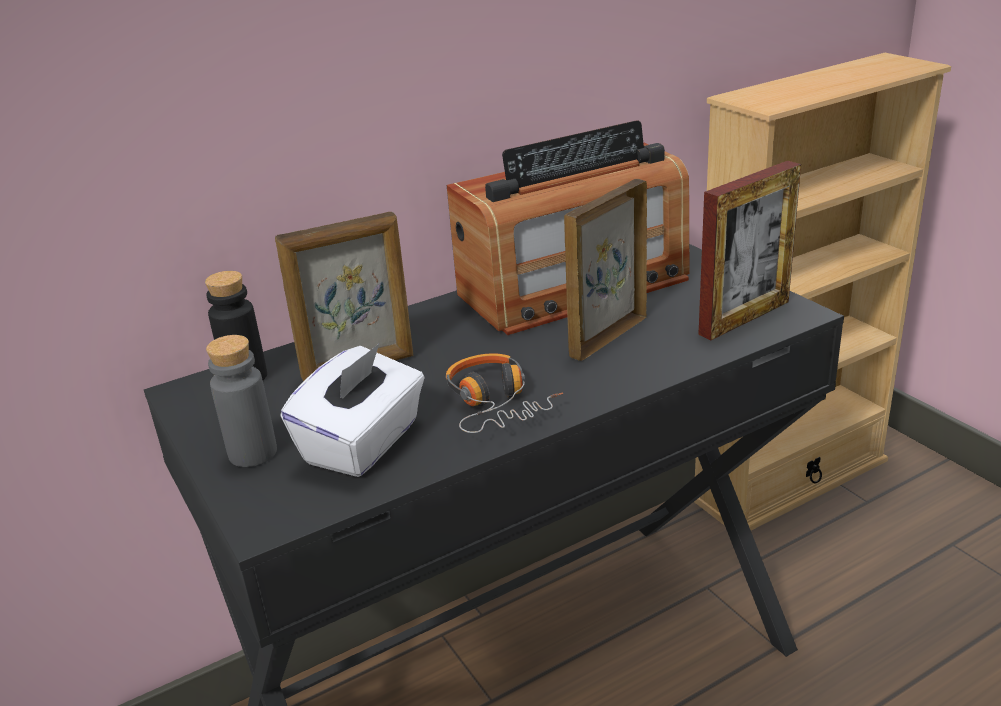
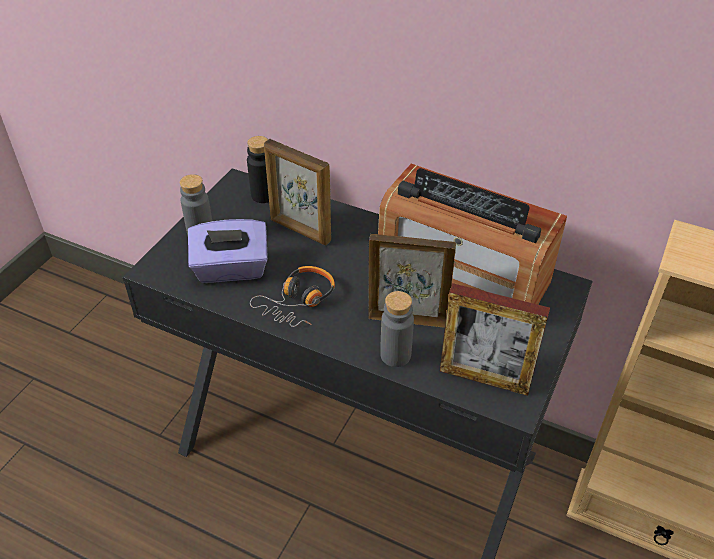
camera: 55 degrees right, 15 degrees up
(364, 443) = (231, 269): white tissue box -> purple tissue box
(660, 360) = (395, 355): none -> grey bottle

